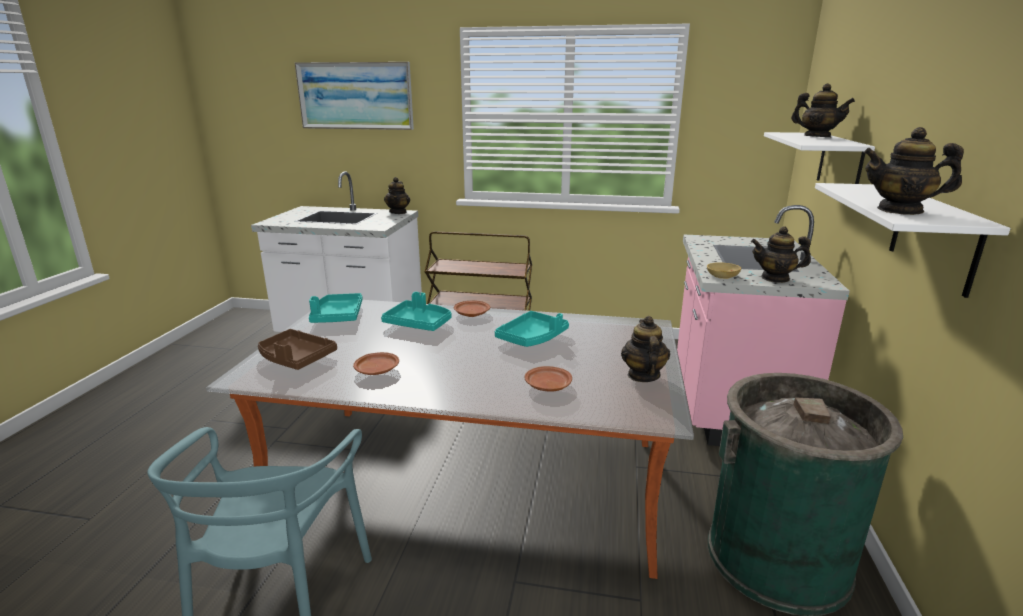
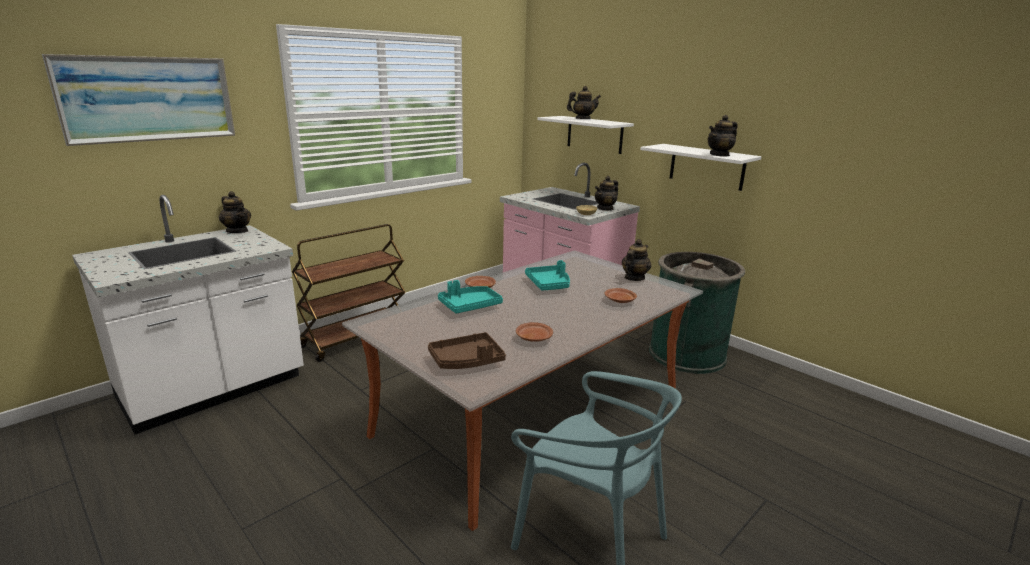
camera: 55 degrees left, 0 degrees up
(337, 316) = (400, 328): turquoise tray -> none
(643, 375) = (634, 278): teapot -> teapot turned 90 degrees clockwise

